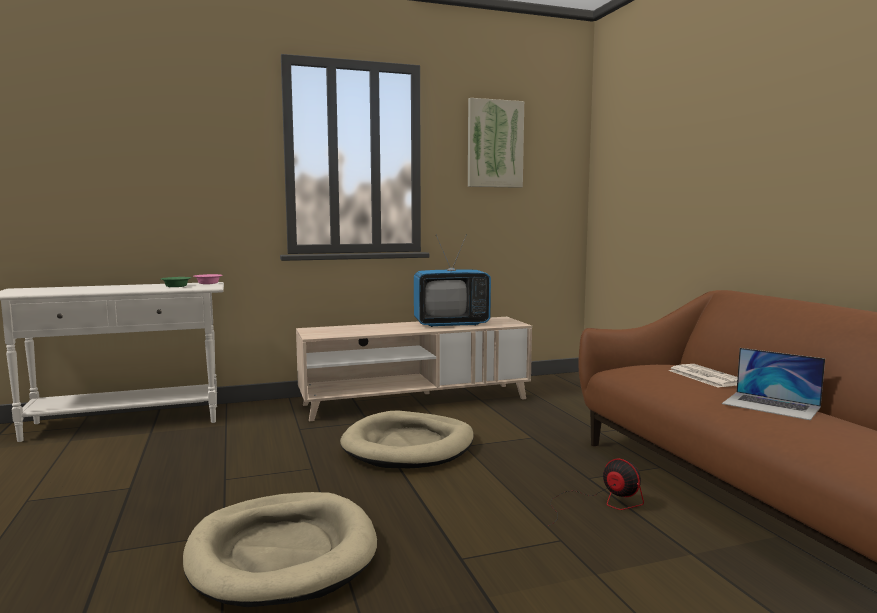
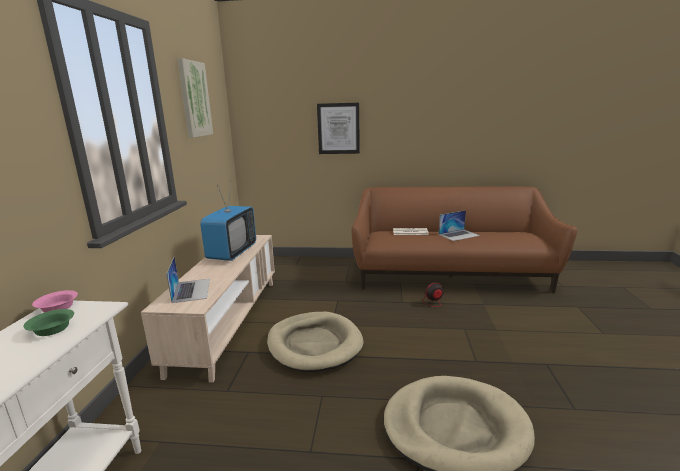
camera: 65 degrees left, 10 degrees up
(346, 329) = (191, 290): none -> laptop
(694, 181) = (338, 128): none -> picture

